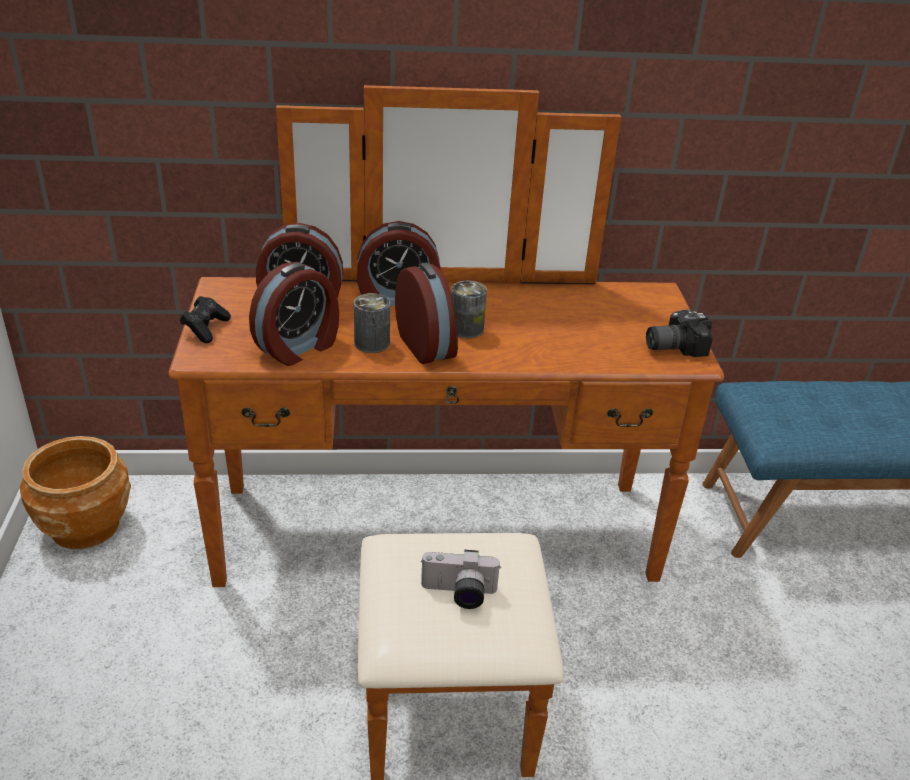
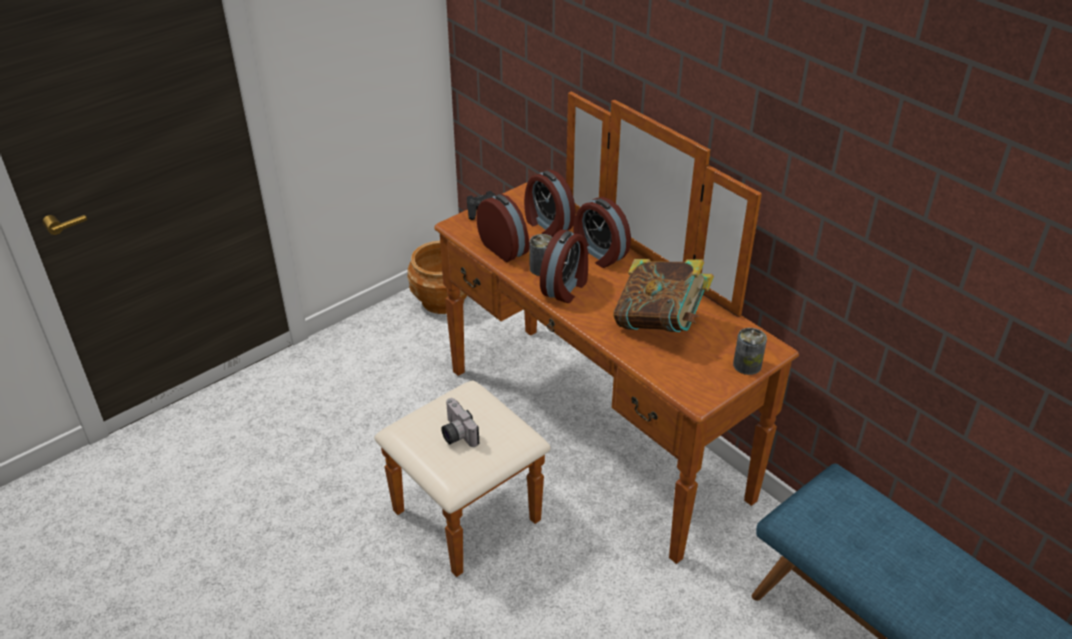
camera: 55 degrees right, 5 degrees up
(299, 347) = (505, 248): alarm clock -> alarm clock turned 135 degrees counterclockwise
(466, 329) = (603, 292): can -> can (747, 365)
(556, 324) = (660, 323): none -> book
(672, 345) = (703, 382): camera -> none

